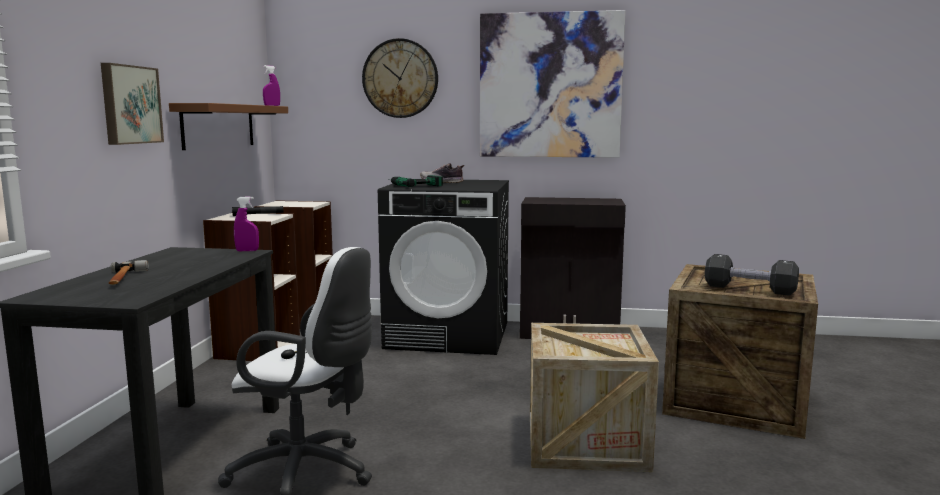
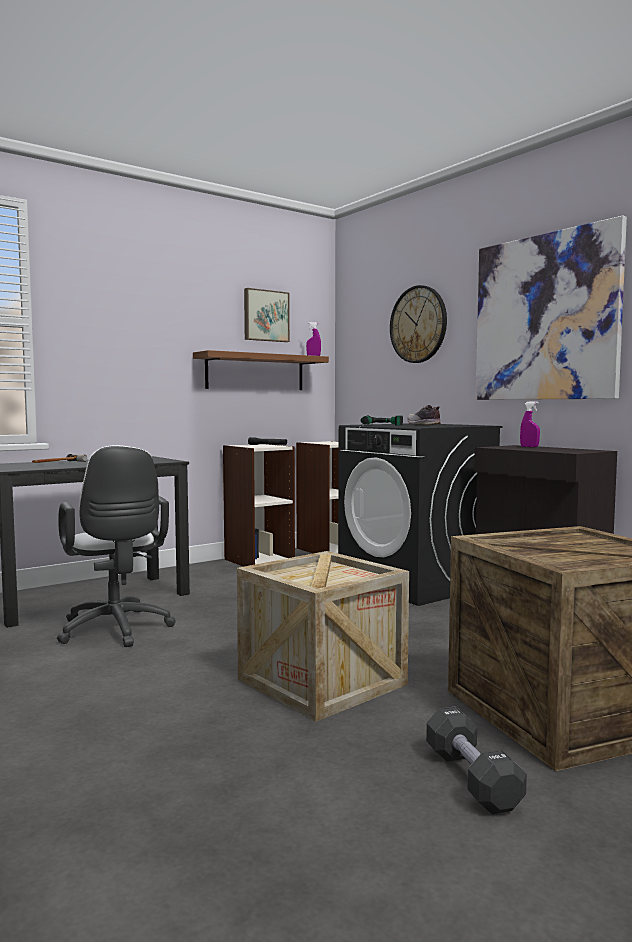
camera: 45 degrees right, 5 degrees down
(130, 105) = (148, 352): picture -> picture (265, 316)
(247, 251) = (173, 460): purple spray bottle -> purple spray bottle (529, 447)
(749, 289) = (546, 551): black dumbbell -> black dumbbell (472, 779)

